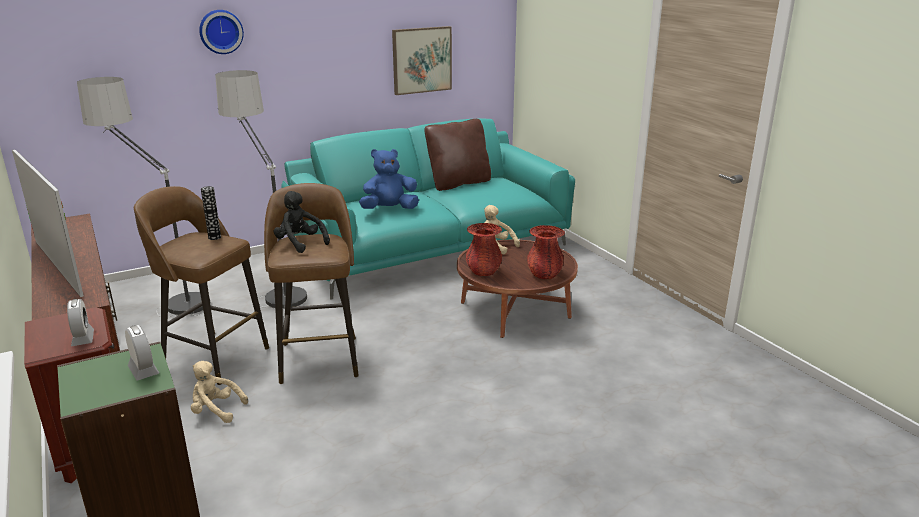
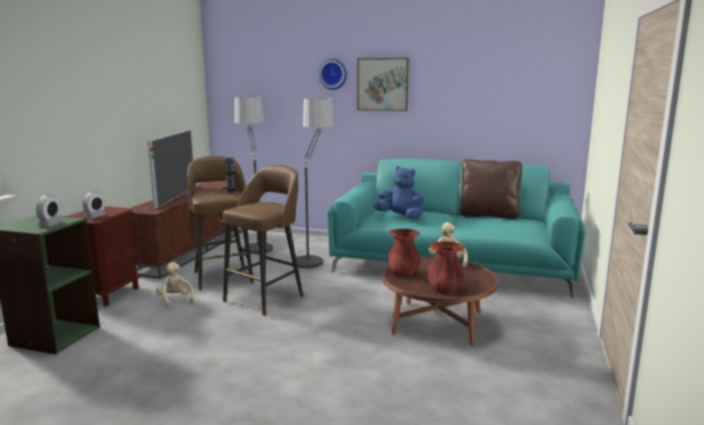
camera: 45 degrees right, 10 degrees down
(300, 243) = (258, 204): black plush toy -> none
(421, 60) = (489, 108): picture -> picture (383, 84)

